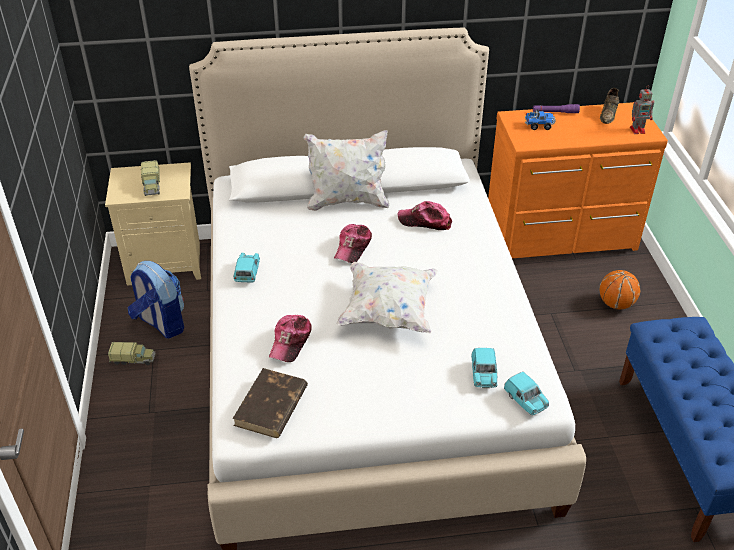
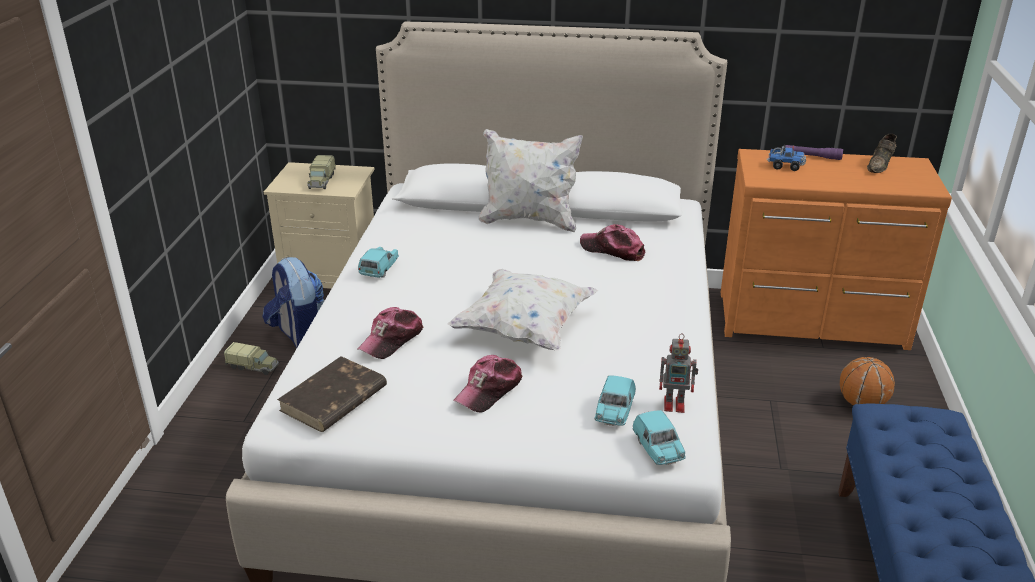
camera: 15 degrees right, 10 degrees down
(353, 247) = (513, 262): cap -> cap (489, 390)
(638, 130) = (914, 183): toy robot -> toy robot (675, 404)

